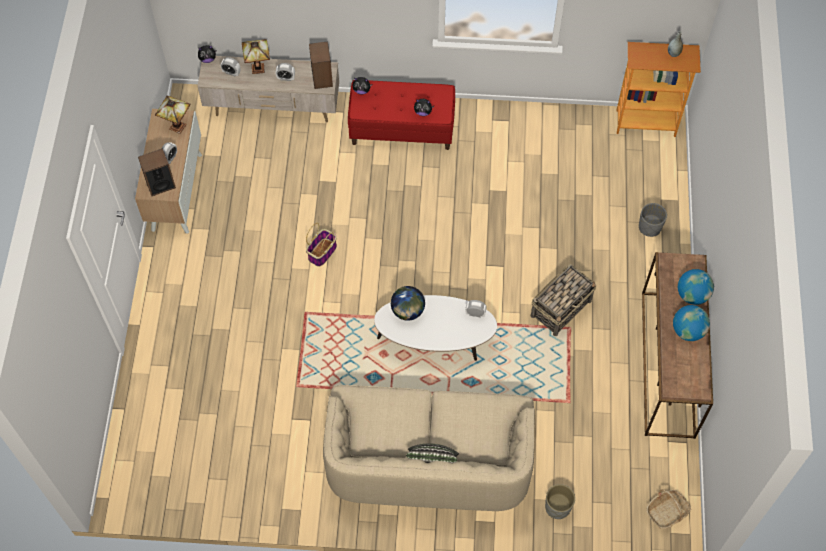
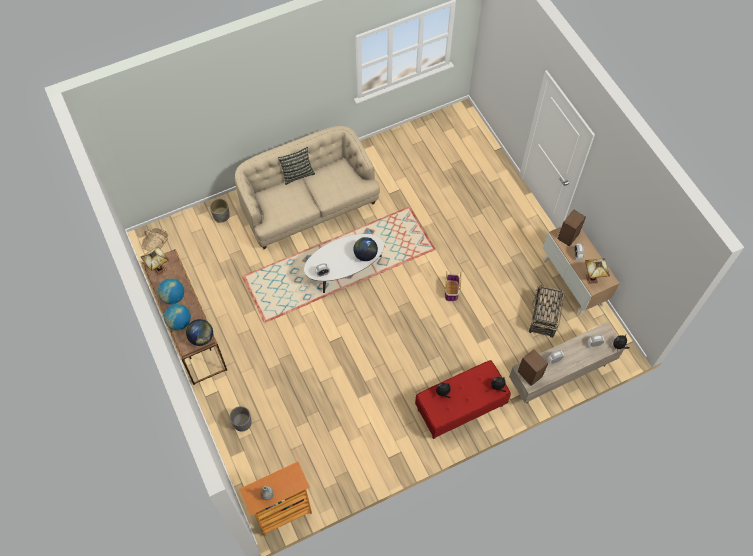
camera: 150 degrees right, 0 degrees up
(259, 68) = (579, 358): table lamp -> table lamp (159, 270)
(561, 308) = (276, 332): basket -> basket (543, 317)
(672, 263) = (202, 338): none -> globe

